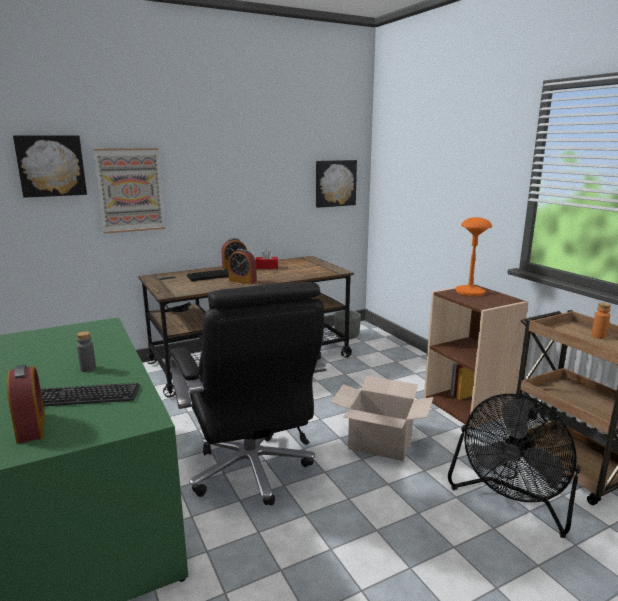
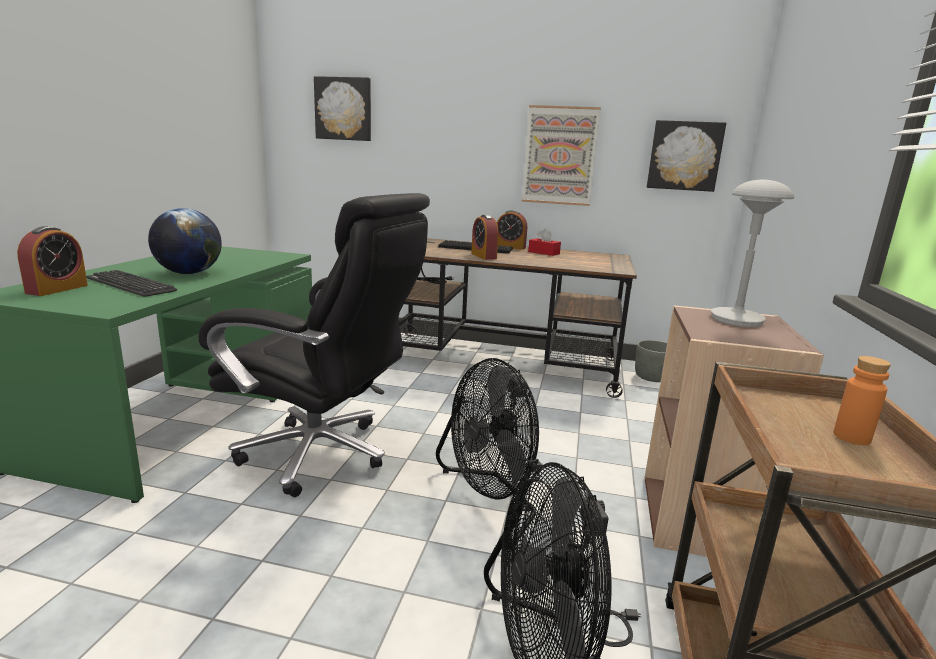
camera: 40 degrees right, 0 degrees up
(88, 368) = (189, 273): grey bottle -> globe
(130, 190) = (413, 141): picture -> picture (560, 156)
(253, 475) = (324, 456): black office chair -> black office chair turned 90 degrees counterclockwise
(380, 443) = (496, 496): cardboard box -> black fan
(470, 292) = (737, 319): orange table lamp -> grey table lamp

